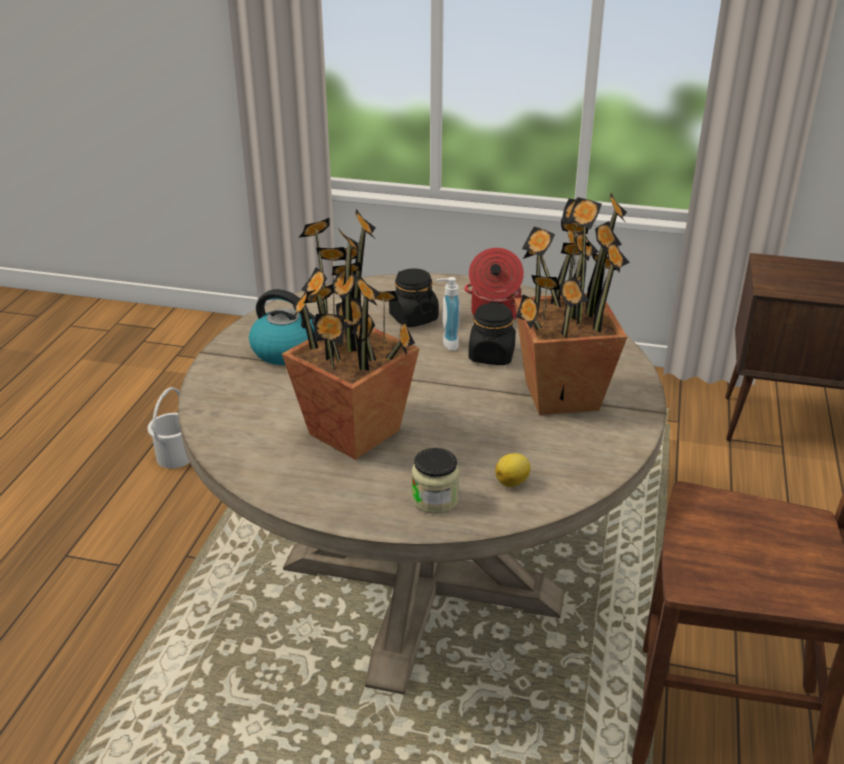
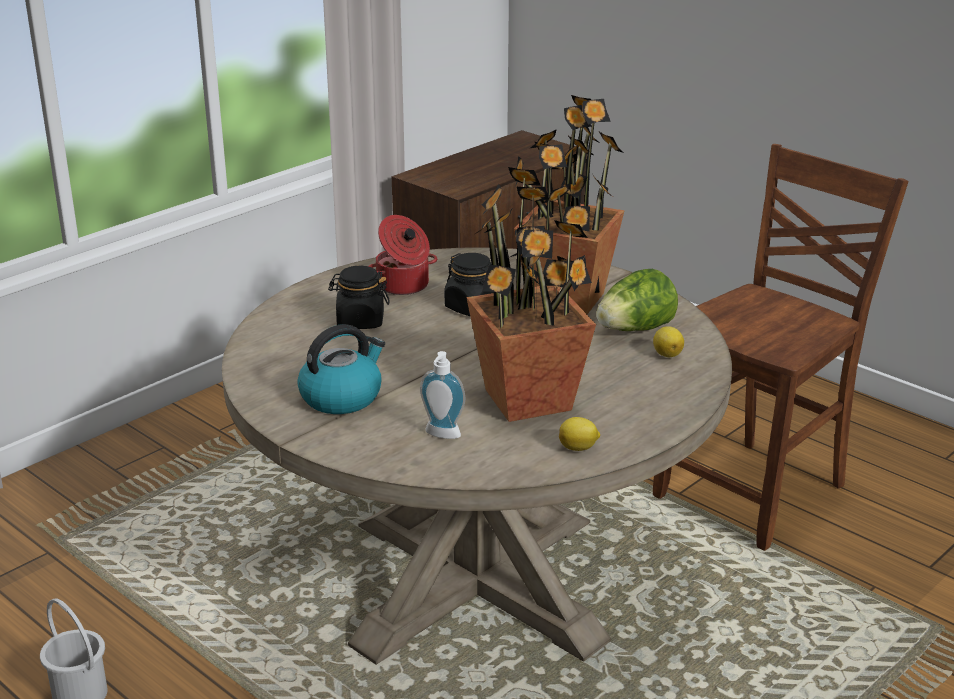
camera: 60 degrees left, 5 degrees down
(292, 483) = (578, 448): none -> lemon
(435, 499) = (662, 391): jar -> none
(447, 343) = (427, 320): soap dispenser -> soap dispenser (441, 435)
(543, 449) = (635, 330): none -> lettuce

